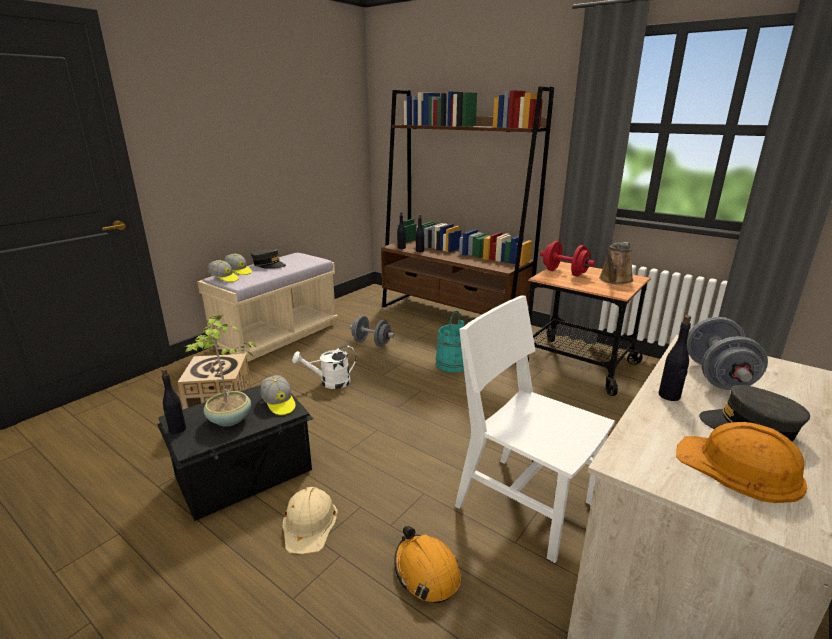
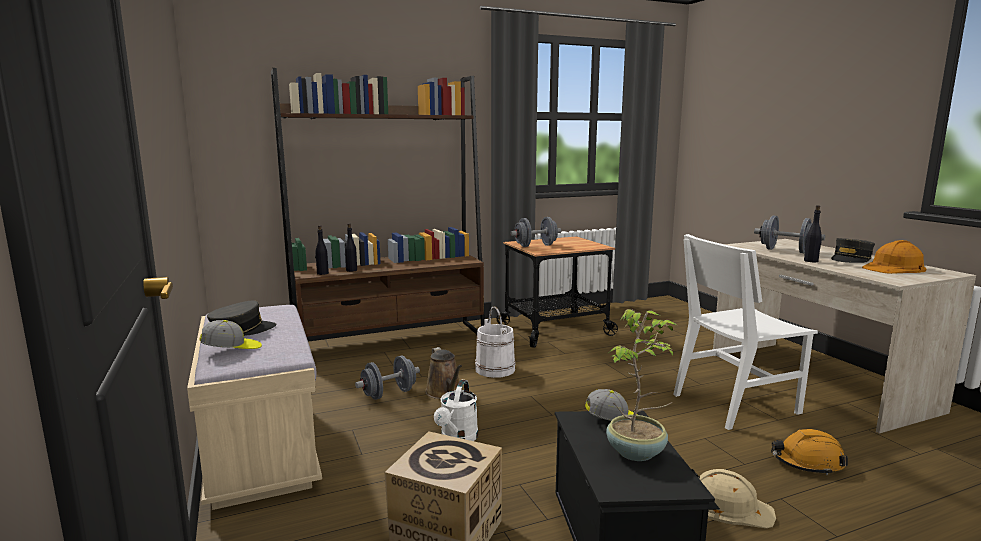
camera: 60 degrees left, 10 degrees down
(177, 429) = (643, 489): black bottle -> none
(224, 278) = (248, 361): cap -> none
(453, 363) = (494, 369): turquoise bucket -> white bucket
(564, 272) = (535, 246): red dumbbell -> grey dumbbell
(614, 280) = (571, 242): brown watering can -> brown watering can (445, 392)

